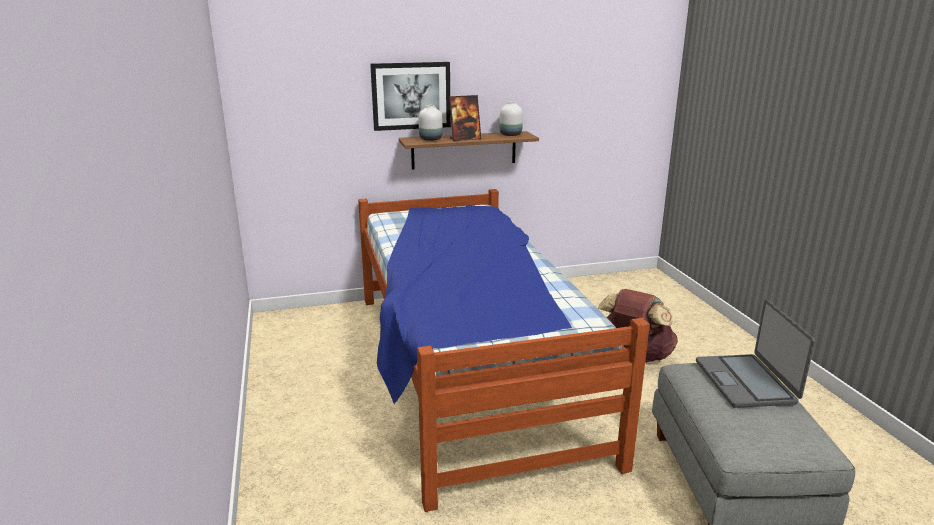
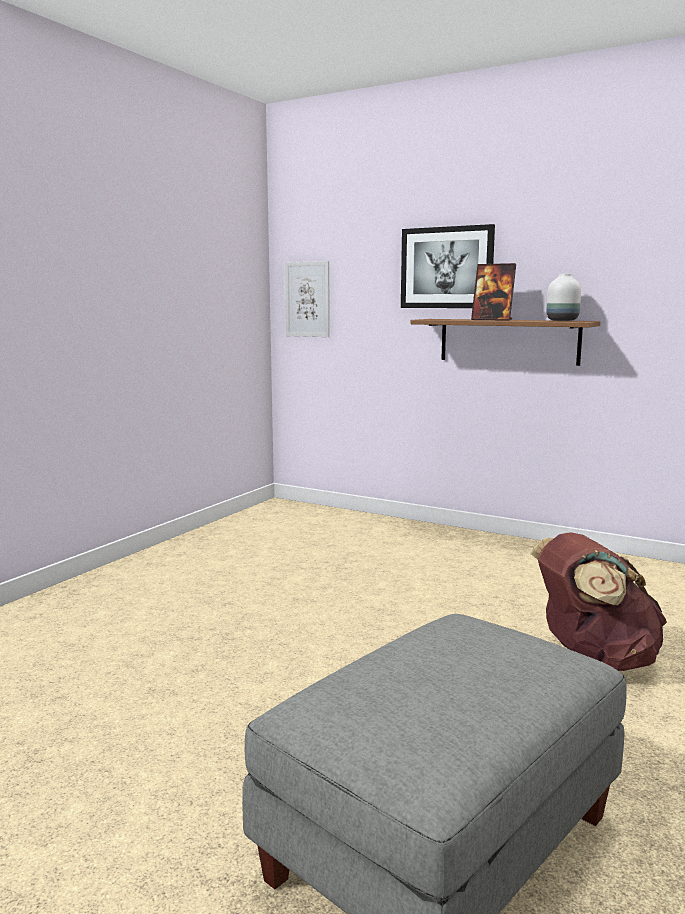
camera: 45 degrees right, 10 degrees down
(273, 127) = (307, 299): none -> picture
(430, 139) = (453, 319): white vase -> none
(467, 368) = (361, 591): bed -> none
(746, 382) = (501, 660): laptop -> none

